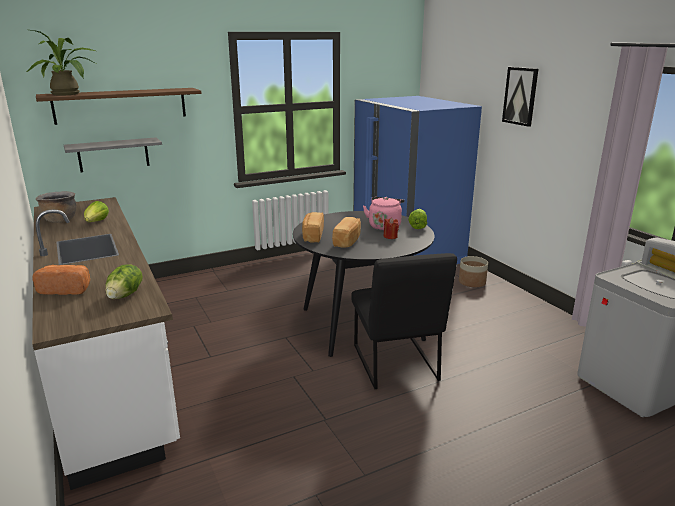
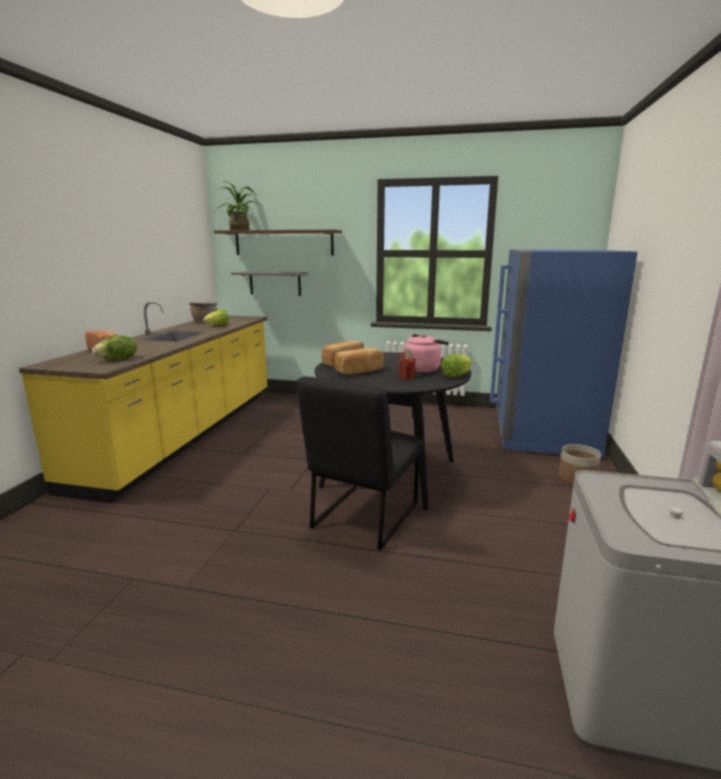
camera: 40 degrees right, 5 degrees down
(108, 362) = (186, 433): white counter -> yellow counter
(520, 96) = (672, 230): picture -> none

